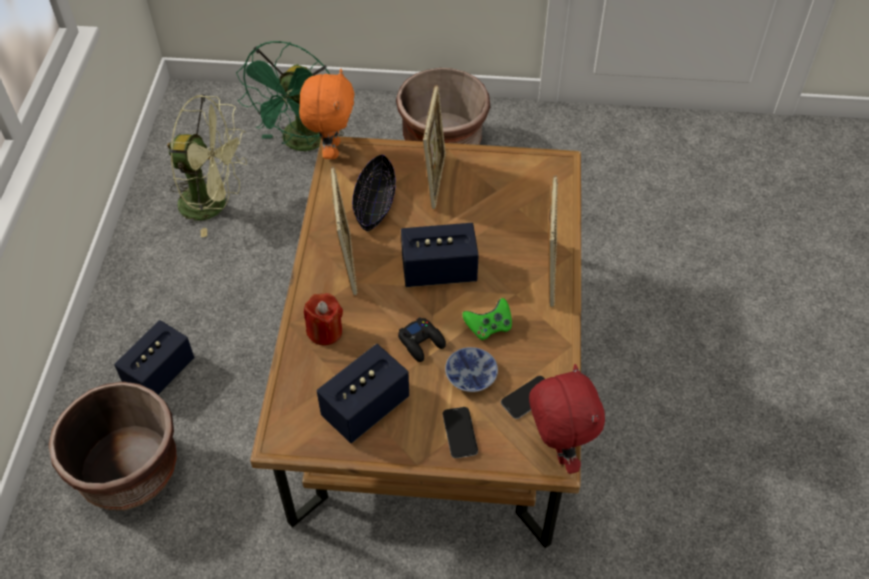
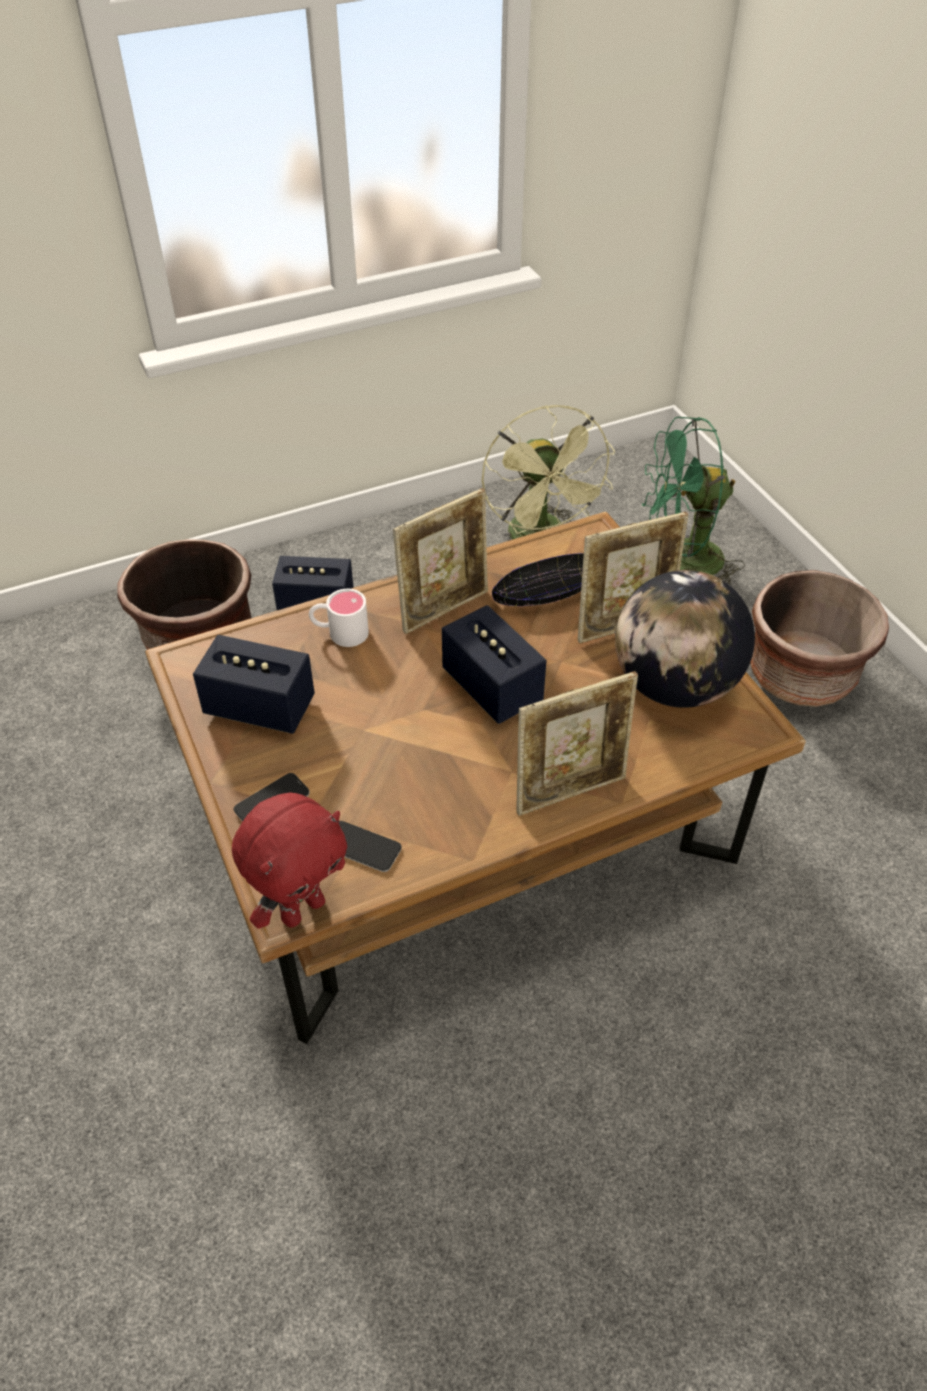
camera: 60 degrees right, 5 degrees down
(325, 331) = (339, 632): red candle -> white mug
(331, 150) = (591, 526): orange plush toy -> none
(422, 342) = (378, 716): black game controller -> none
(469, 376) = (358, 778): bowl -> none
(488, 327) = (442, 766): green game controller -> none
(500, 184) = (674, 686): none -> globe

